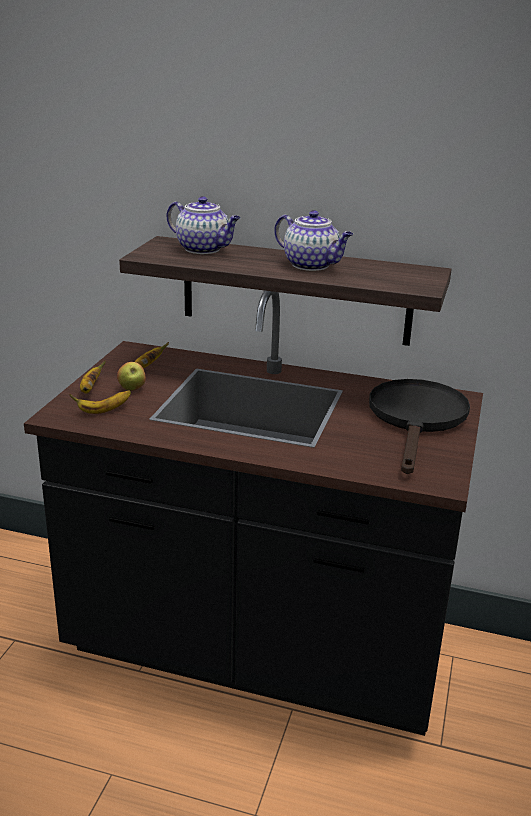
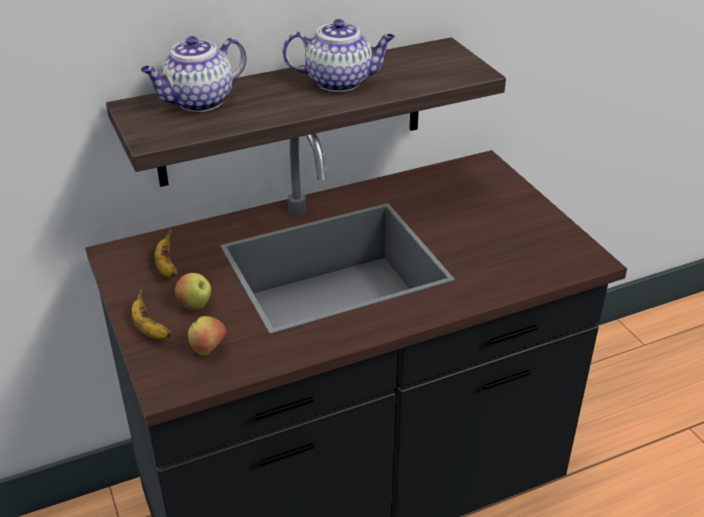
camera: 40 degrees left, 10 degrees up
(103, 411) = (208, 350): banana -> apple
(204, 249) = (198, 102): teapot -> teapot turned 150 degrees clockwise
(417, 419) = (486, 204): black frying pan -> none

